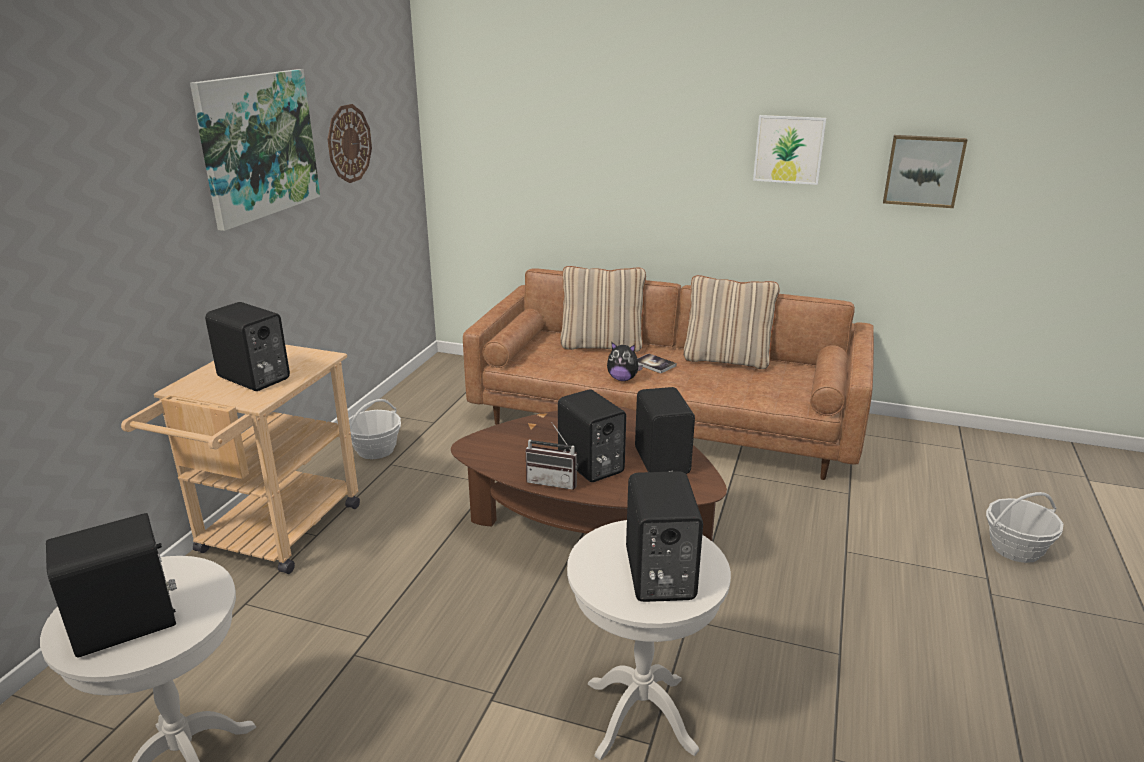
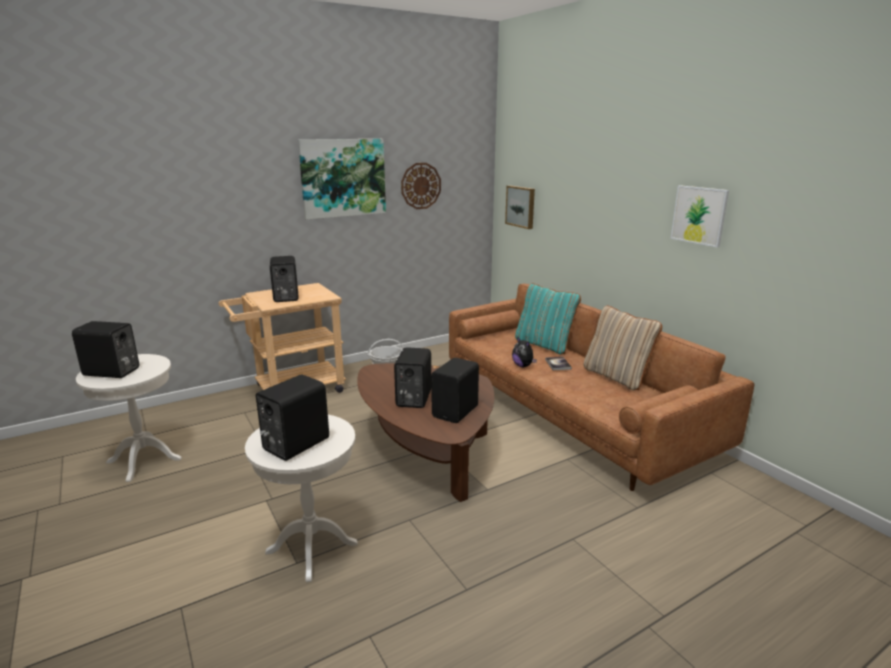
camera: 40 degrees right, 5 degrees down
(554, 481) = (382, 398): radio -> none
(602, 345) = (544, 345): beige pillow -> turquoise pillow
(923, 170) = (809, 244): picture -> picture (521, 206)
(1015, 549) = (730, 613): basket -> none

